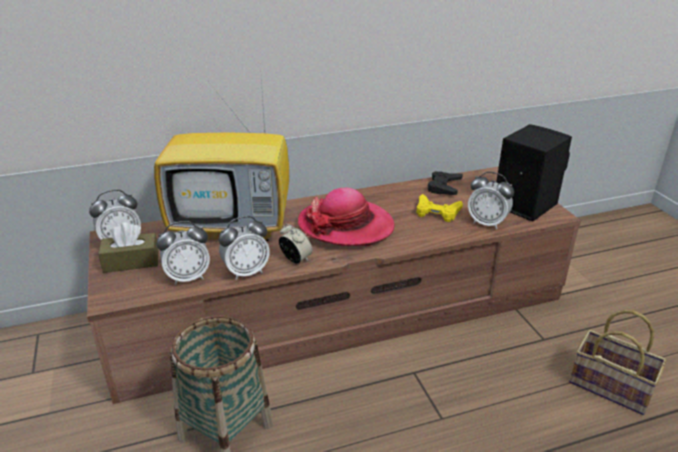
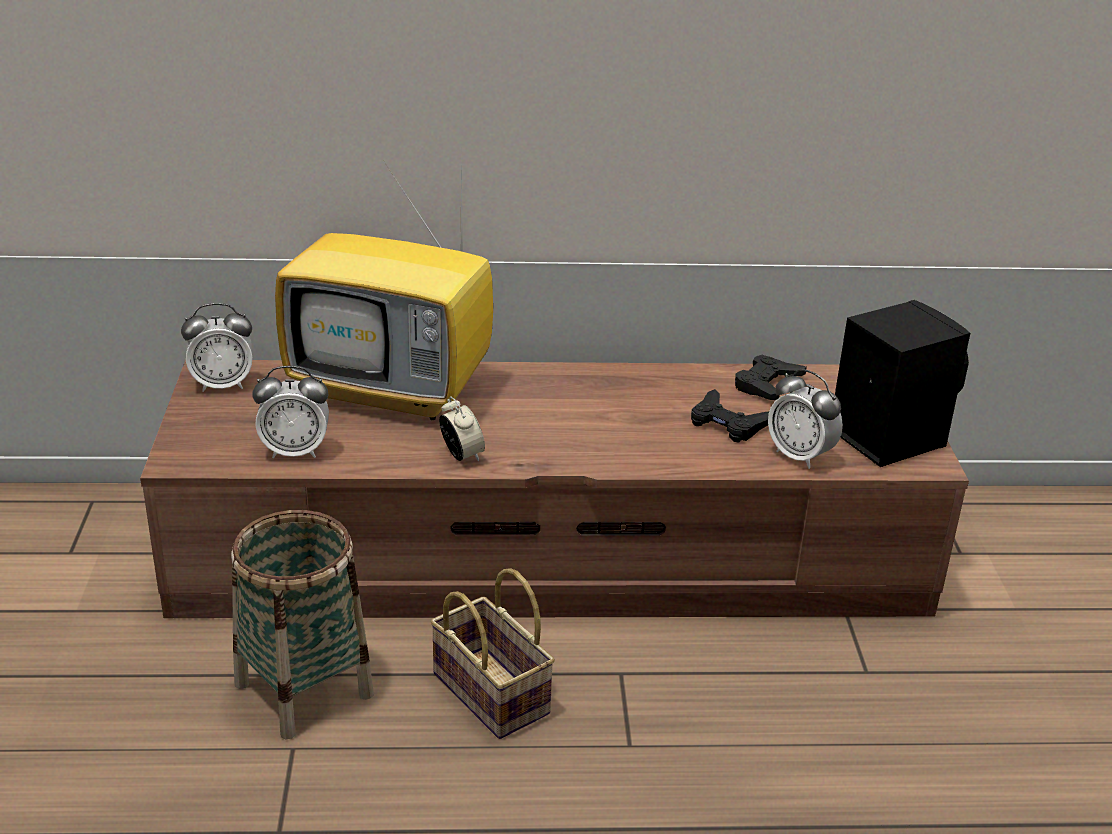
camera: 15 degrees right, 0 degrees up
(131, 262) = (226, 414): brown tissue box -> none
(246, 272) = (380, 459): alarm clock -> none
(346, 226) = (566, 419): hat -> none
(437, 212) = (727, 423): yellow game controller -> black game controller
(613, 387) = (939, 766): basket -> basket (494, 694)

